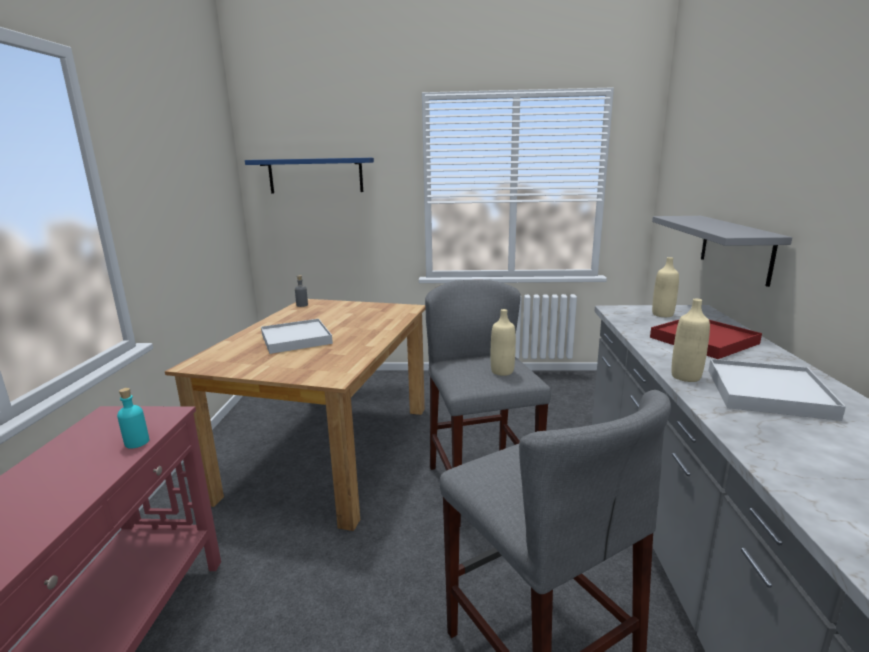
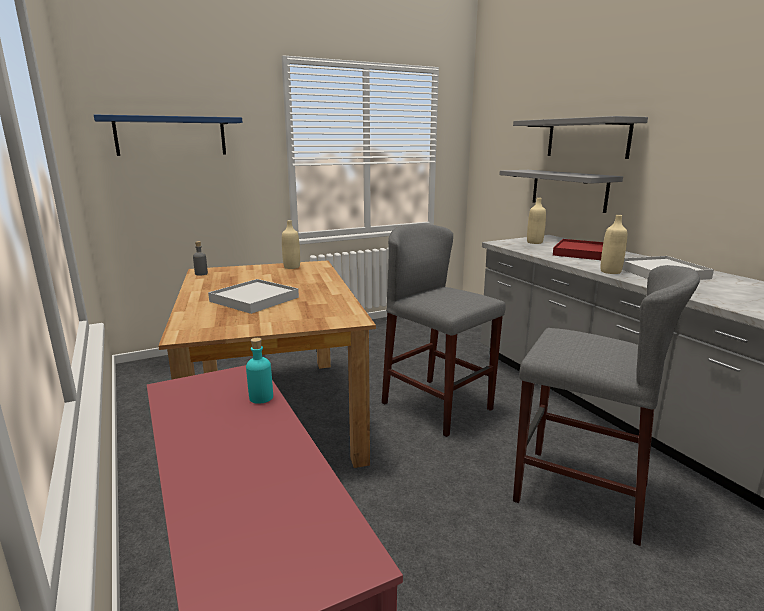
camera: 30 degrees left, 0 degrees up
(502, 371) = (464, 296): beige bottle -> beige bottle (291, 267)
(760, 179) = (587, 138): none -> grey shelf

